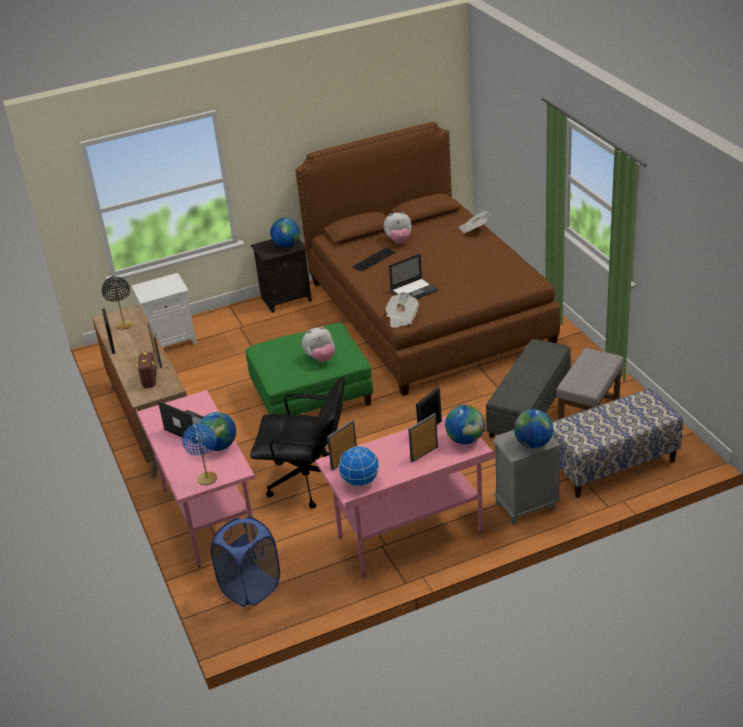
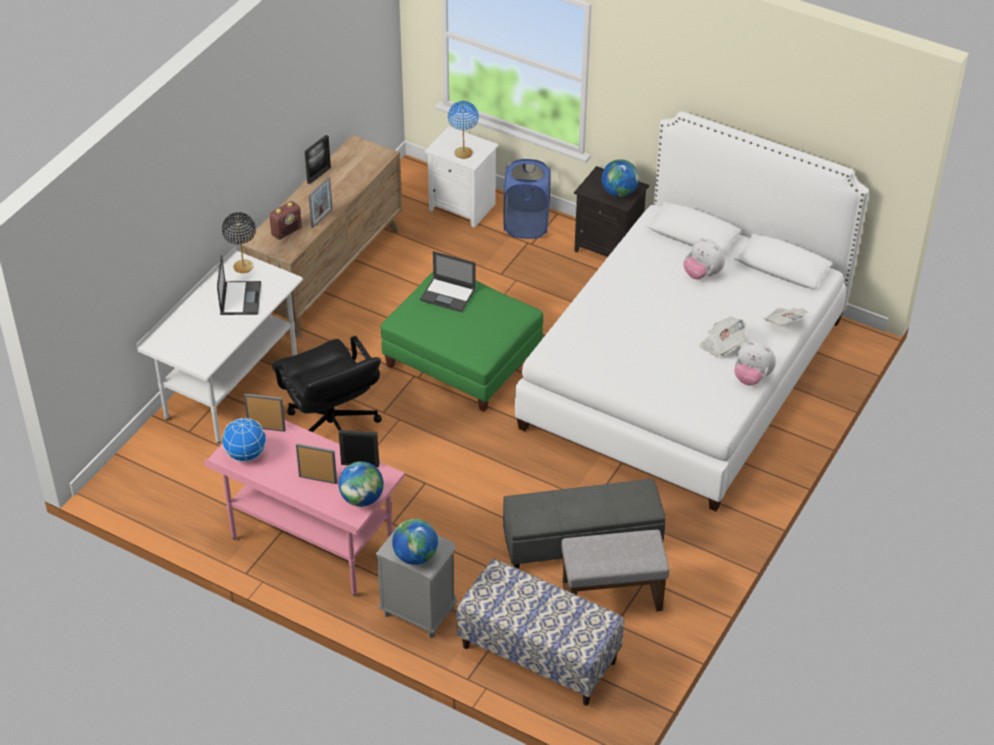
camera: 50 degrees right, 10 degrees up
(124, 325) = (357, 163): black table lamp -> black table lamp (243, 267)
(207, 479) = (177, 350): blue table lamp -> blue table lamp (463, 153)
(208, 518) = (231, 389): pink desk -> white desk
(219, 446) = (227, 333): globe -> none
(251, 588) = (165, 469): blue laundry basket -> blue laundry basket (526, 225)
(320, 358) = (460, 329): plush toy -> plush toy (752, 378)
(373, 259) = (647, 273): keyboard -> none
(401, 318) = (553, 352): newspaper -> newspaper (722, 345)
(414, 290) = (611, 335): laptop -> laptop (448, 295)
(427, 312) = (683, 372): brown bed -> white bed

